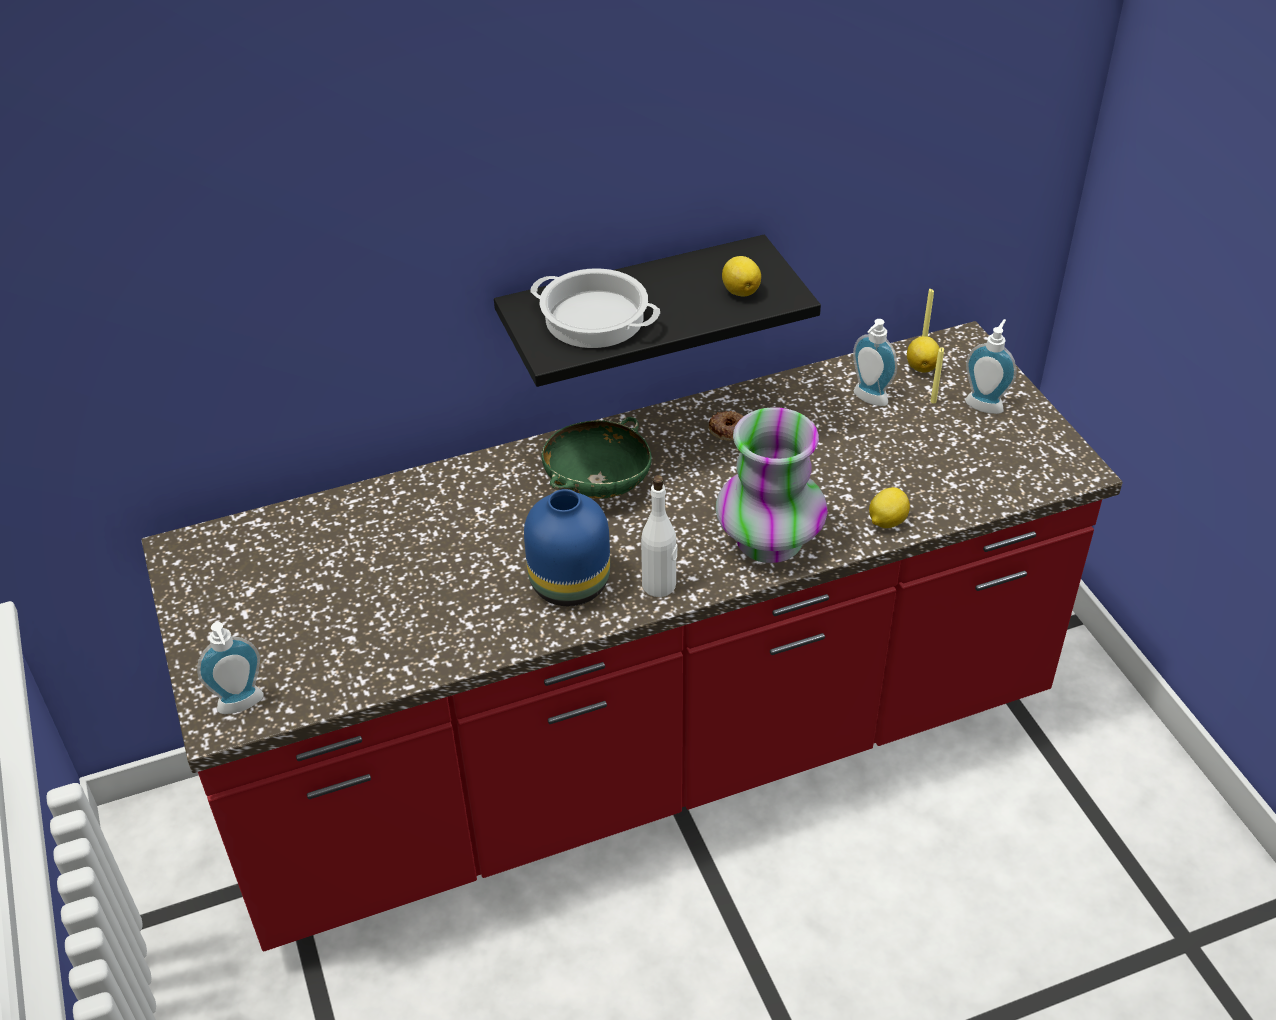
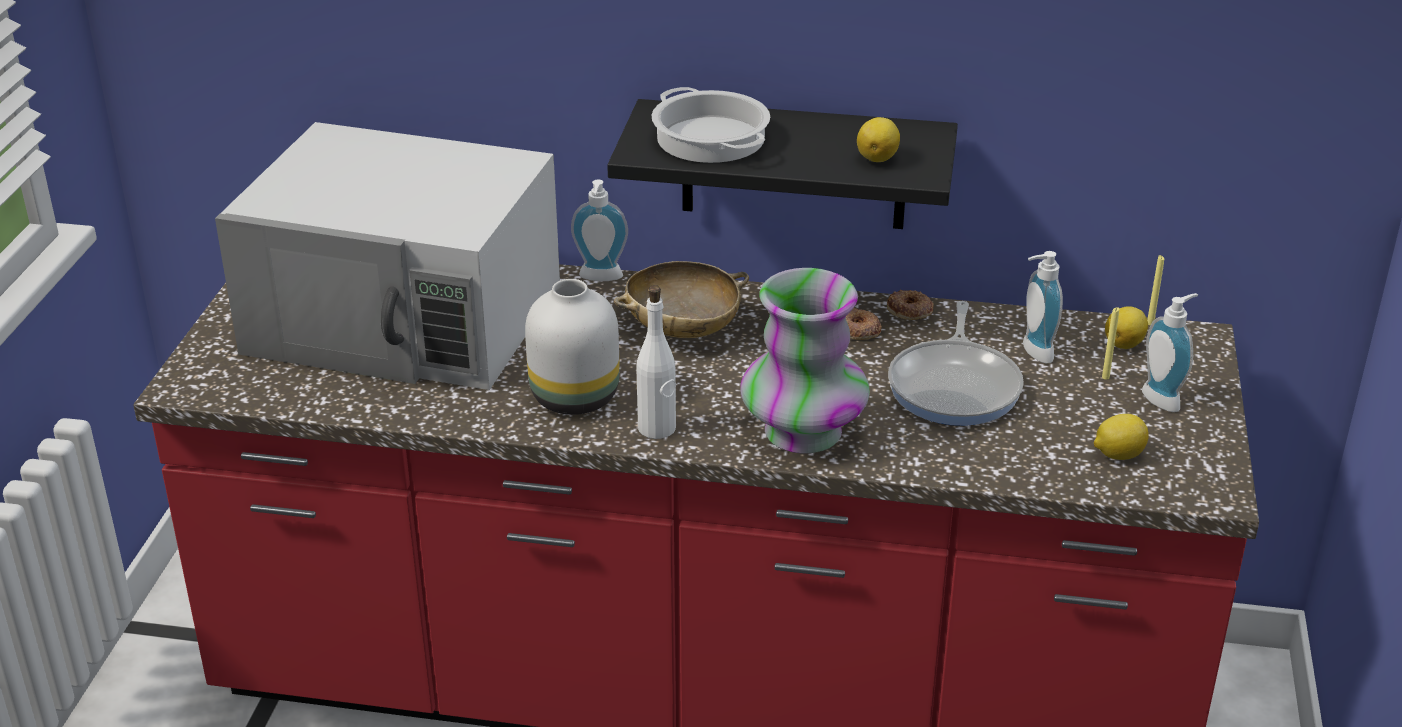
camera: 30 degrees right, 10 degrees down
(242, 706) = (211, 382): soap dispenser -> soap dispenser (600, 278)
(358, 567) = (406, 318): none -> white microwave
(570, 586) = (573, 399): blue vase -> white vase
(597, 484) = (682, 329): green bowl -> beige bowl
(750, 396) = (909, 310): none -> donut
(840, 452) = (955, 386): none -> frying pan
(886, 522) = (943, 460): lemon -> lemon (1117, 454)

